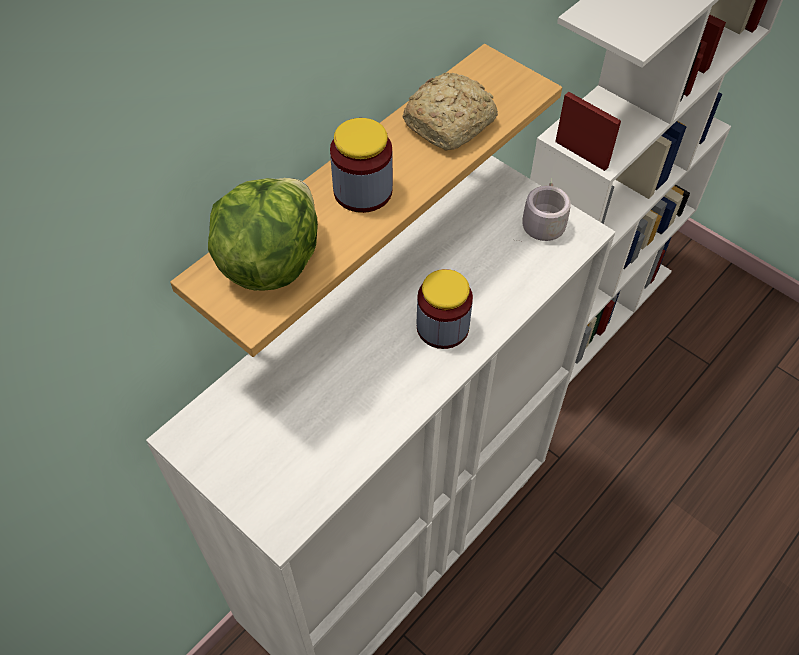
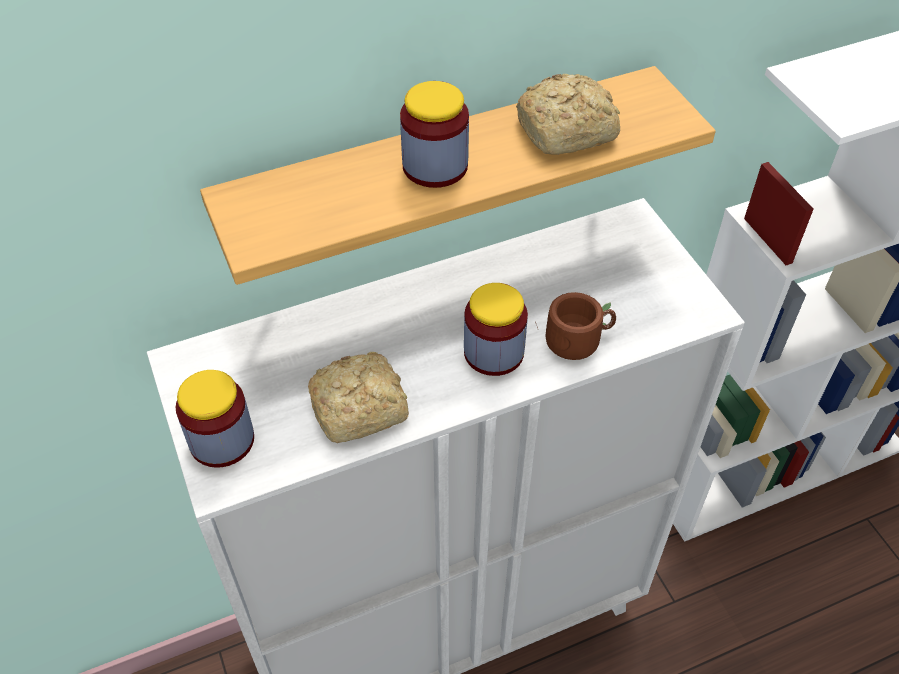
camera: 25 degrees right, 5 degrees down
(262, 491) = (222, 440): none -> jar
(269, 262) = (301, 201): lettuce -> none
(363, 416) = (362, 408): none -> bread
(500, 291) = (577, 338): none -> brown mug
(541, 222) = (663, 285): grey mug -> none

